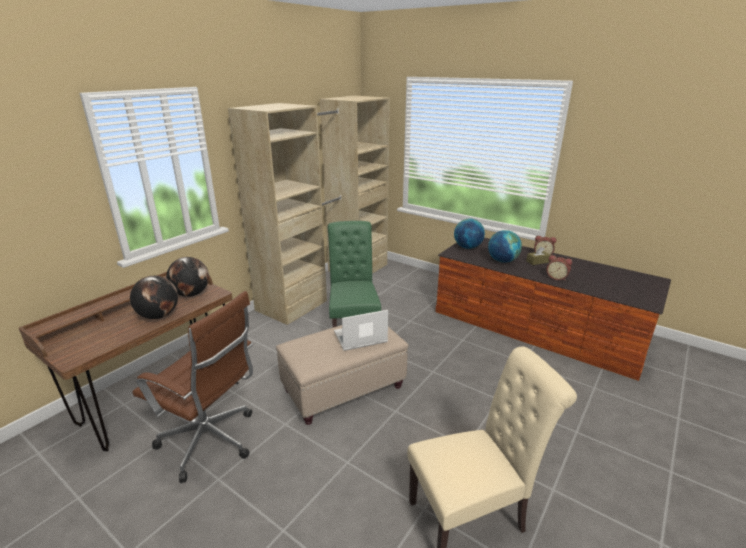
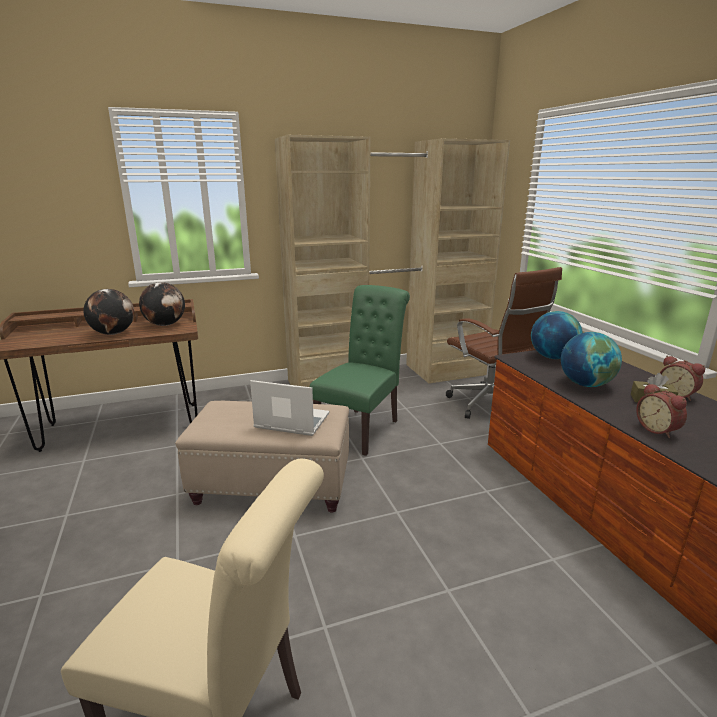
camera: 35 degrees right, 5 degrees down
(211, 442) = (104, 480): brown office chair -> brown office chair (491, 406)

